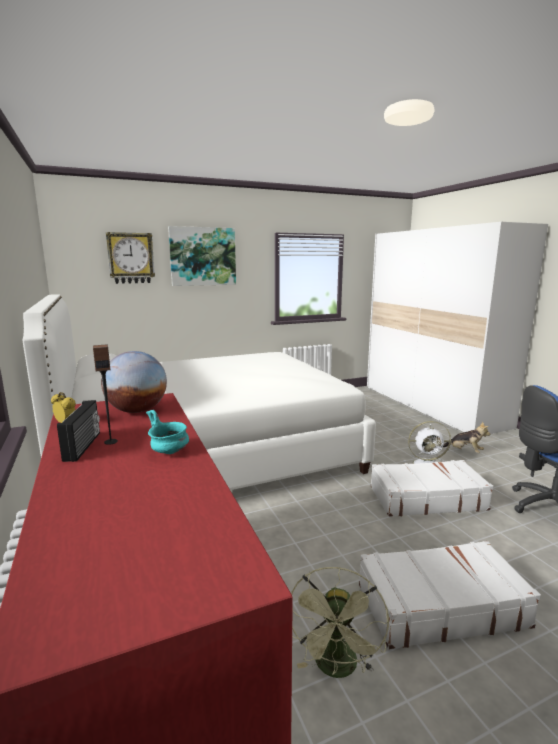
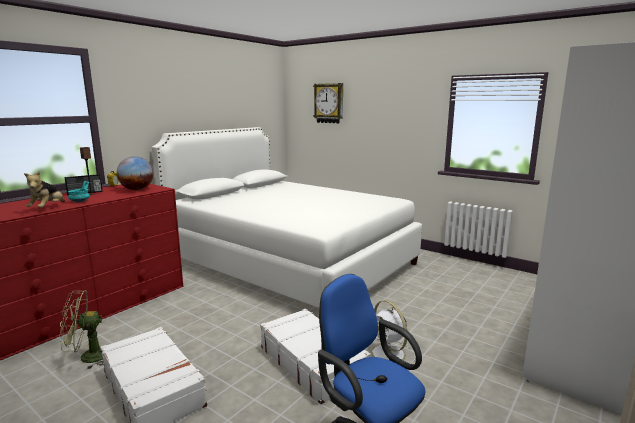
camera: 60 degrees right, 0 degrees up
(203, 256) = (379, 102): picture -> none
(465, 452) = (461, 376): plush toy -> plush toy (48, 208)

